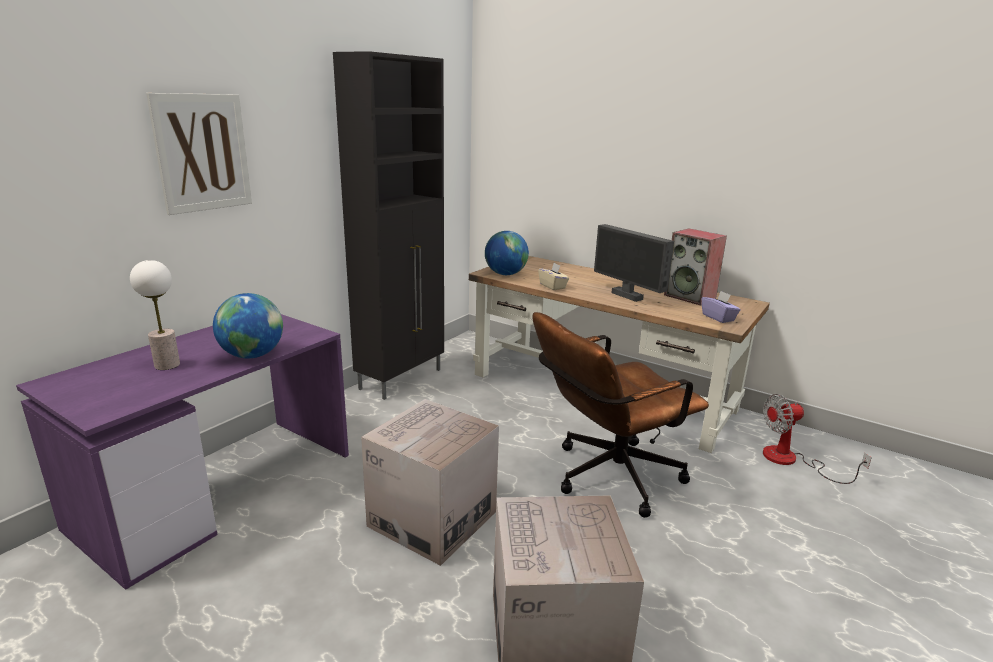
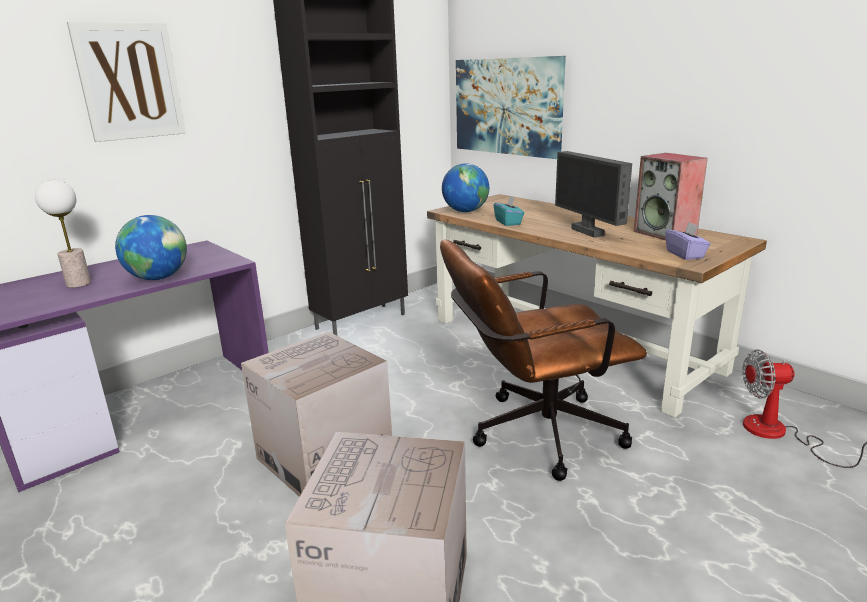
camera: 15 degrees right, 0 degrees up
(533, 176) = (507, 106): none -> picture
(553, 286) = (508, 222): beige tissue box -> turquoise tissue box

